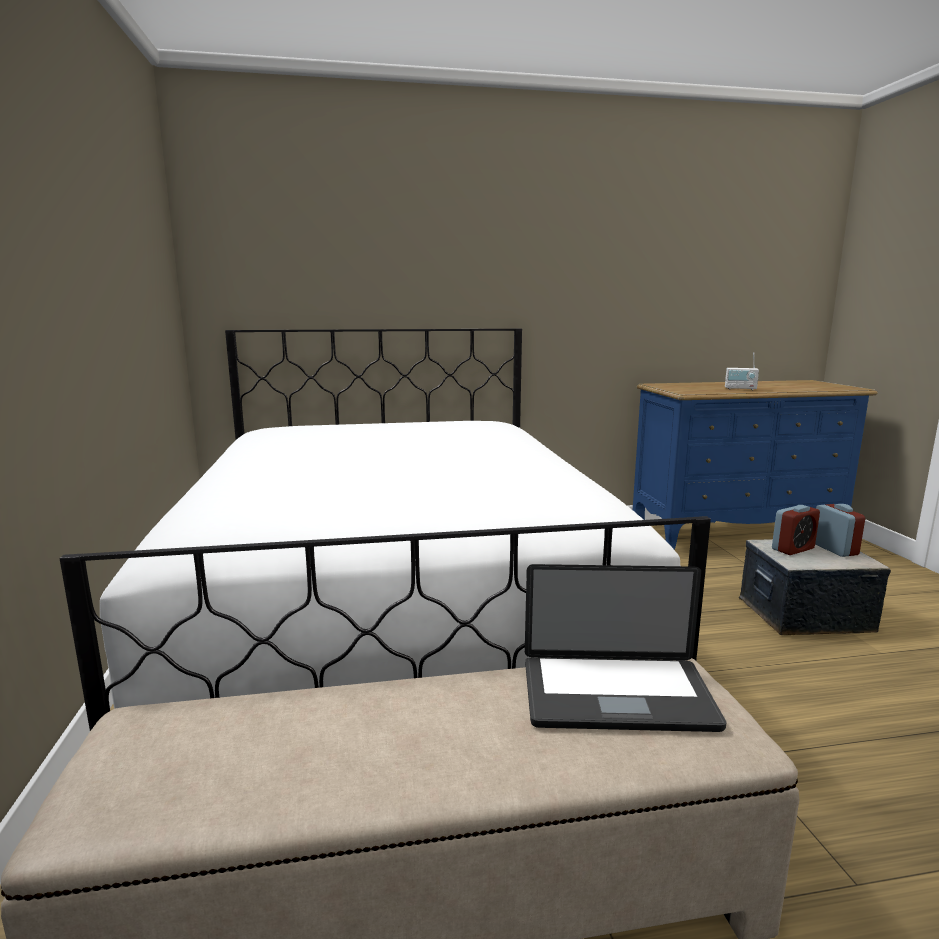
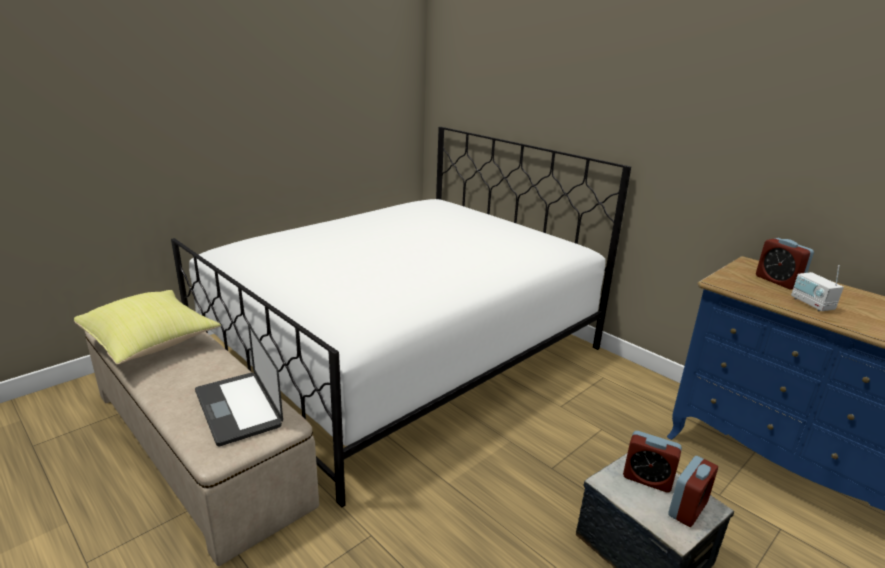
camera: 55 degrees right, 10 degrees up
(275, 757) = (151, 343): none -> yellow pillow
(695, 386) = (778, 281): none -> alarm clock

